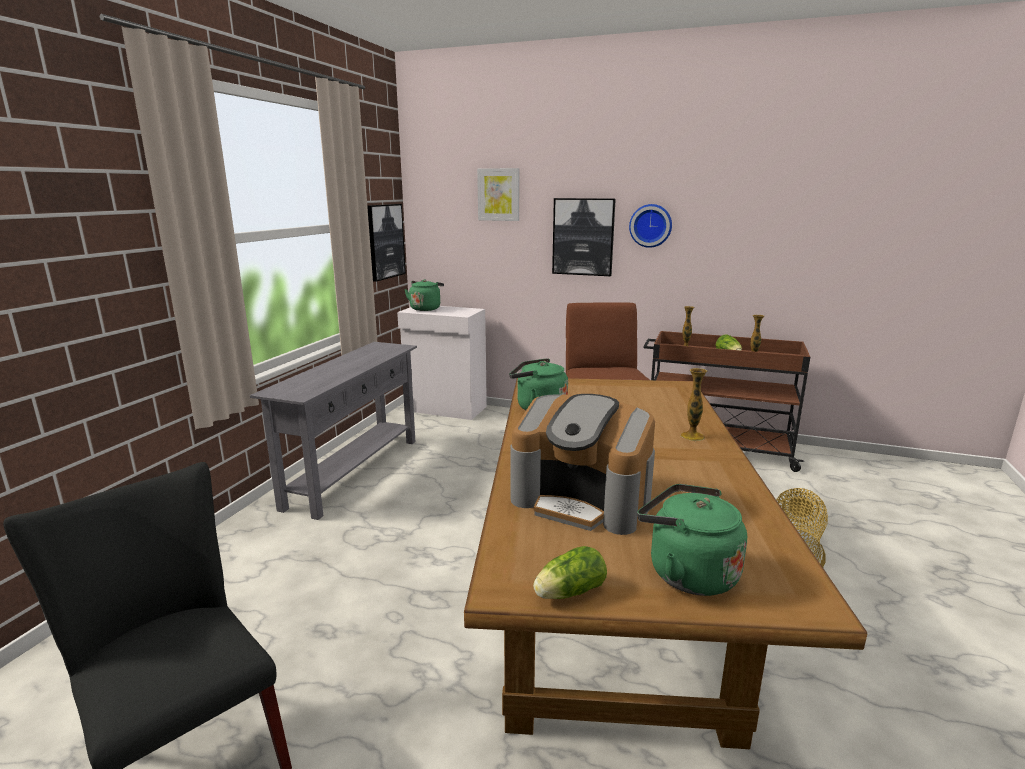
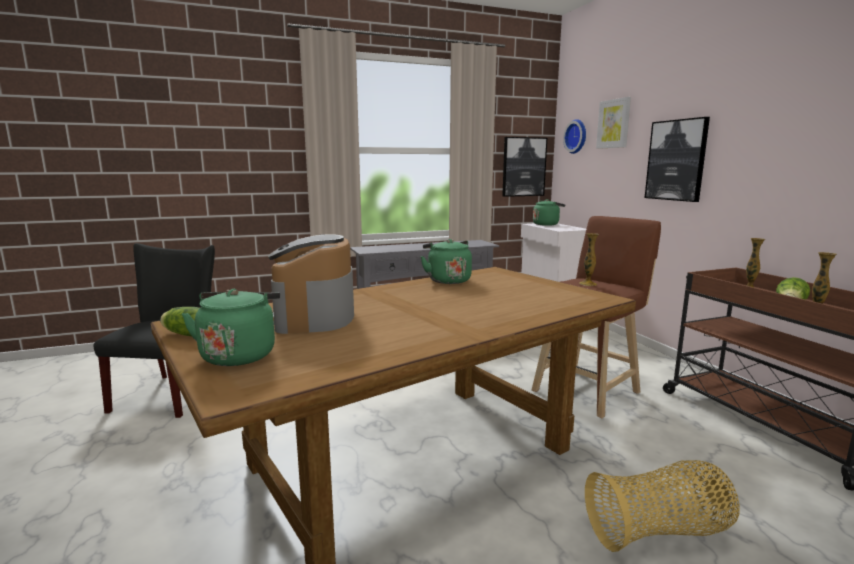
camera: 50 degrees right, 5 degrees down
(650, 225) = (743, 144): wall clock -> wall clock (577, 136)
(692, 436) = (491, 319): vase -> vase (588, 284)

